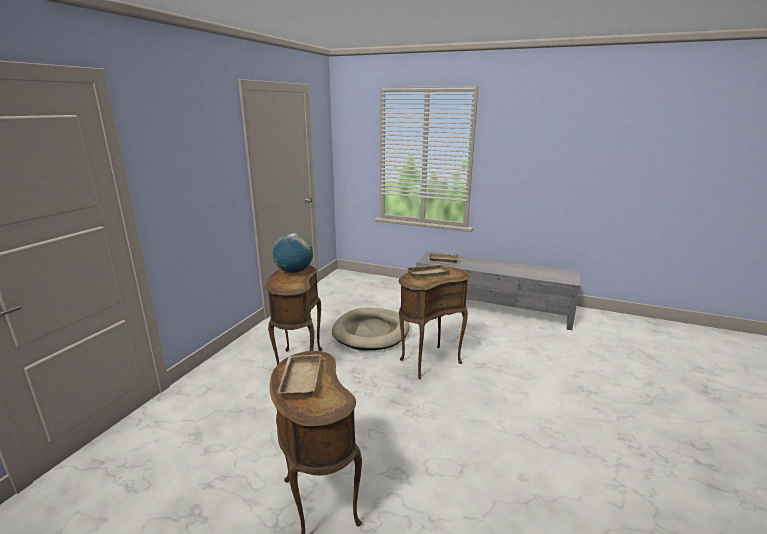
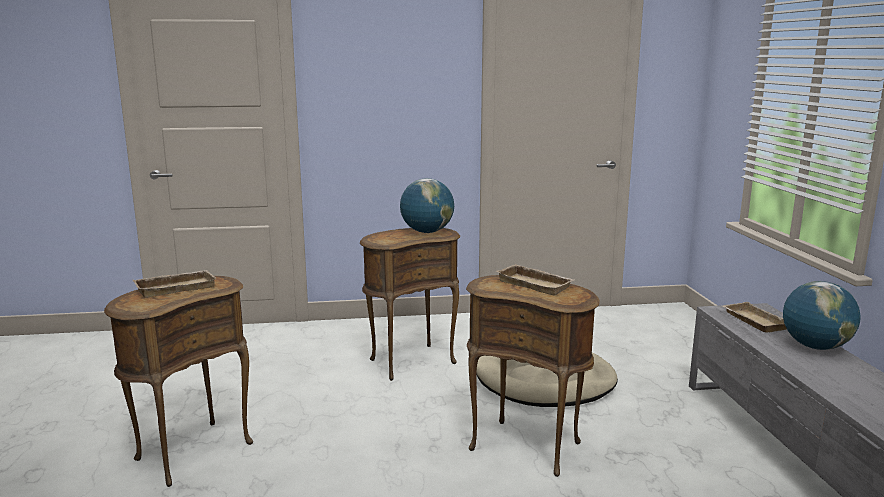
camera: 60 degrees right, 5 degrees down
(476, 261) = (815, 347): none -> globe

